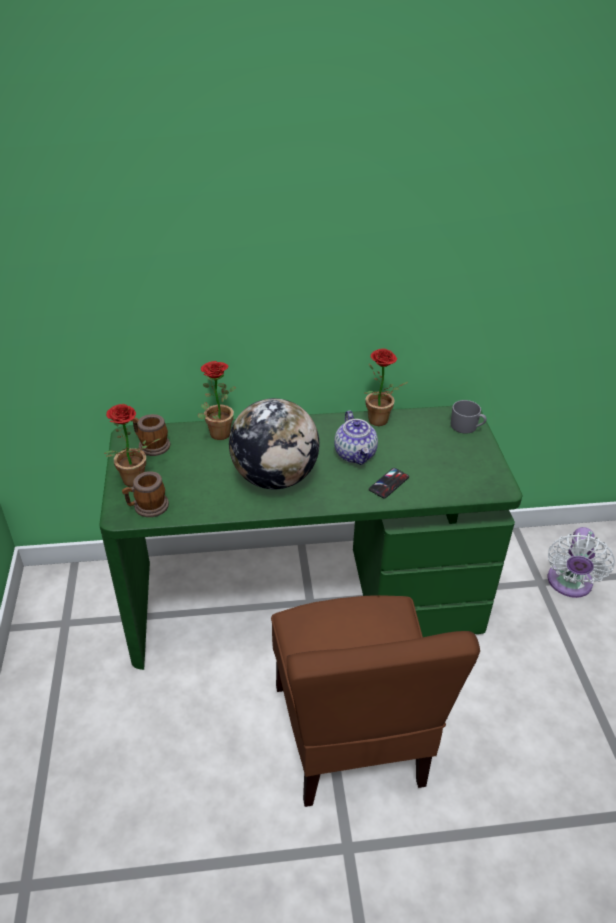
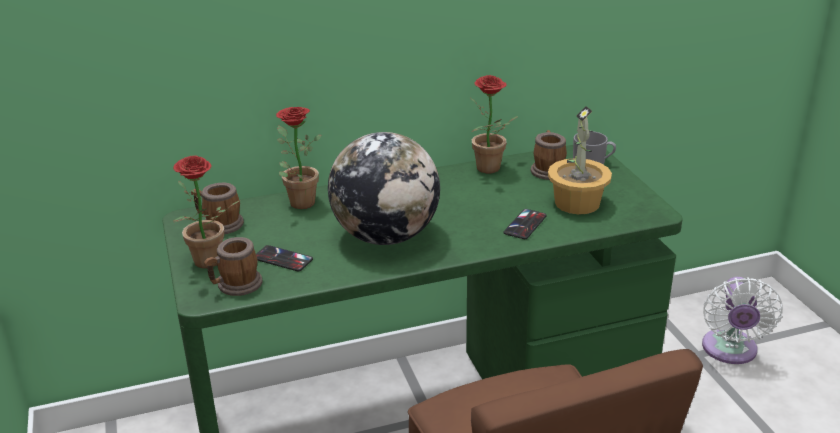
camera: 10 degrees left, 10 degrees down
(189, 487) = (283, 259): none -> phone
(356, 454) = (475, 202): teapot -> none
(426, 429) = (548, 169): none -> mug
(439, 468) = (578, 203): none -> potted plant

